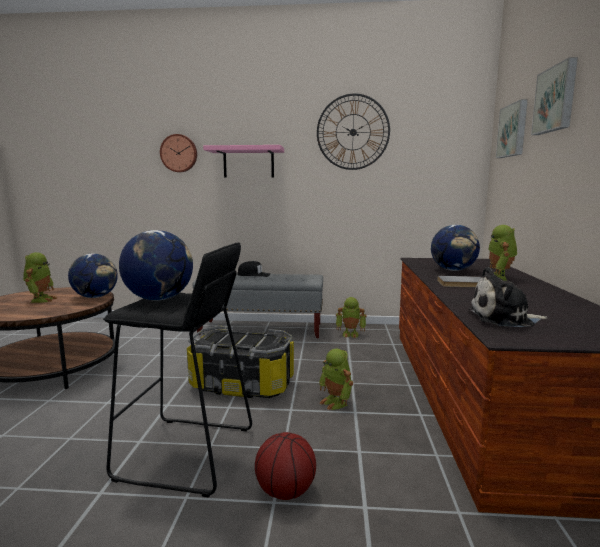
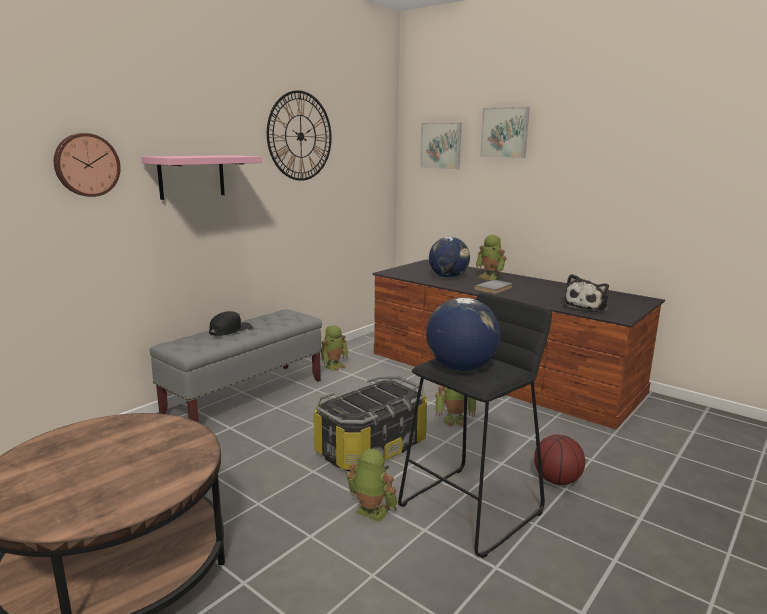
camera: 55 degrees left, 5 degrees up
(41, 300) = (86, 466): toy robot -> toy robot (370, 513)
(95, 297) = (155, 426): globe -> none

